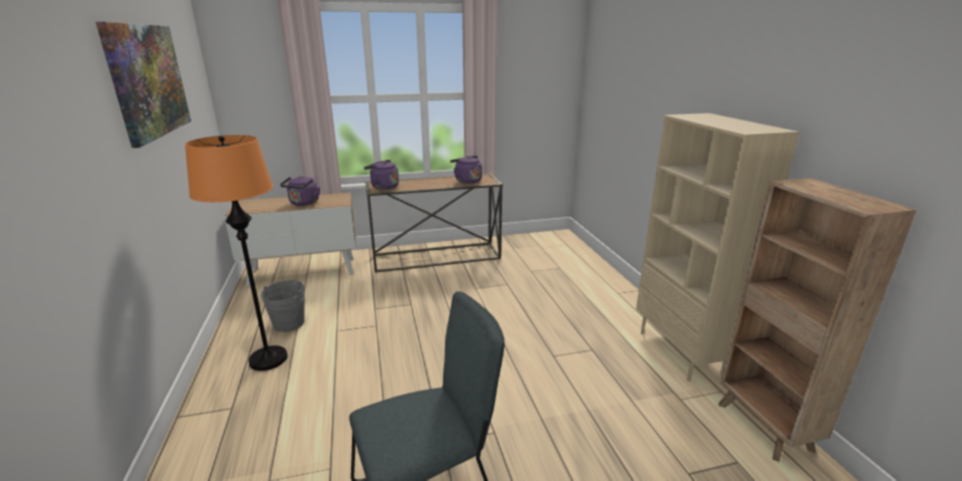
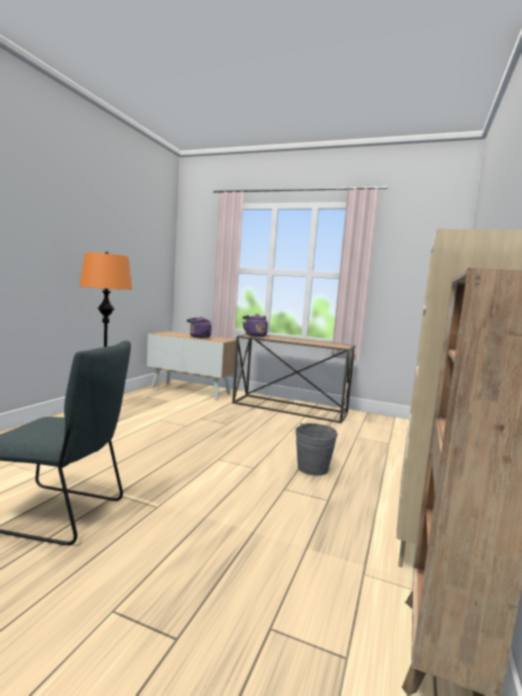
camera: 35 degrees right, 15 degrees down
(148, 80) = (104, 228): picture -> none
(289, 323) = (141, 408): grey bucket -> grey bucket (313, 468)
(467, 181) = (323, 343): purple kettle -> none

